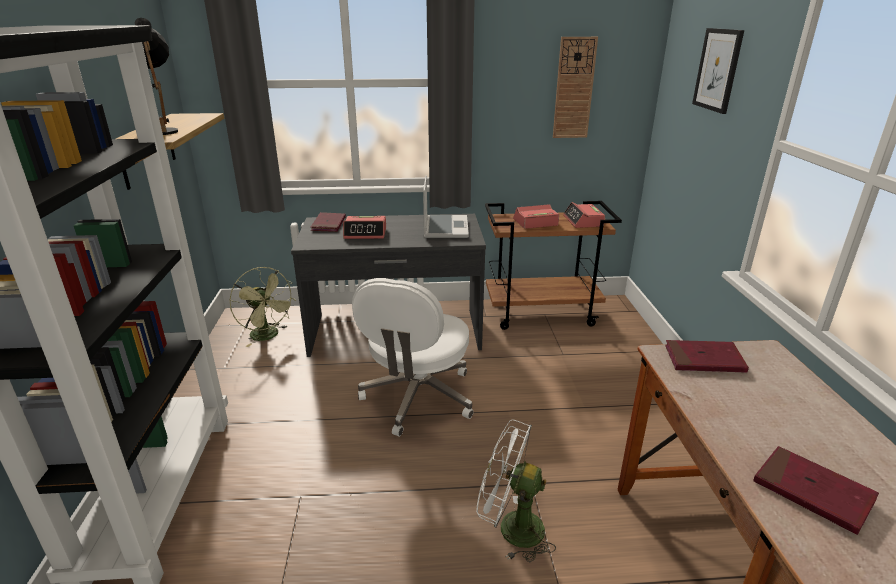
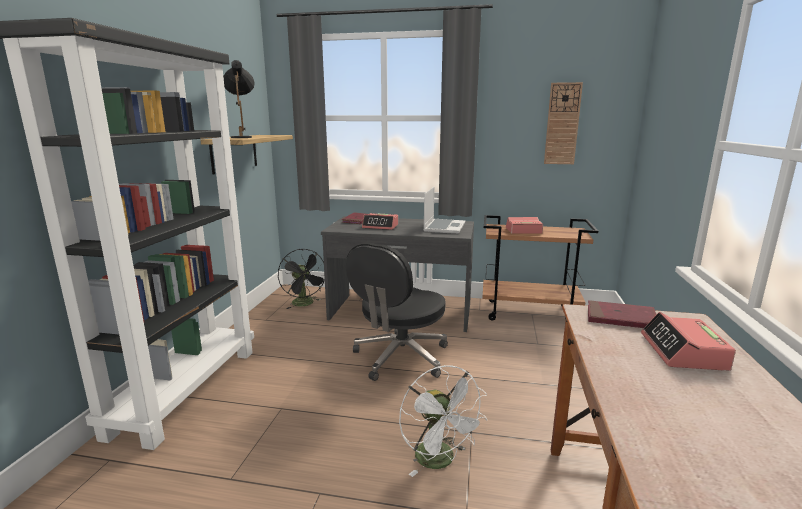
camera: 15 degrees right, 10 degrees down
(268, 336) = (305, 304): green fan -> black fan
(418, 398) = (400, 358): white office chair -> black office chair
(511, 528) = (440, 461): white fan -> white fan turned 150 degrees counterclockwise
(583, 221) = (566, 233): alarm clock -> alarm clock (683, 352)
(718, 70) = (678, 96): picture -> none
(812, 492) = (678, 416): red book -> none

